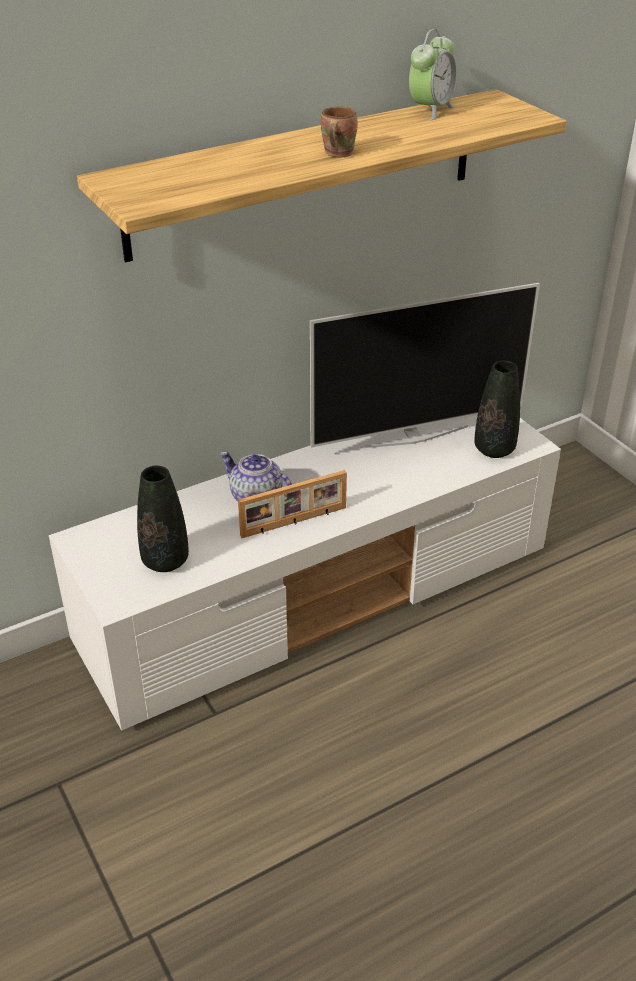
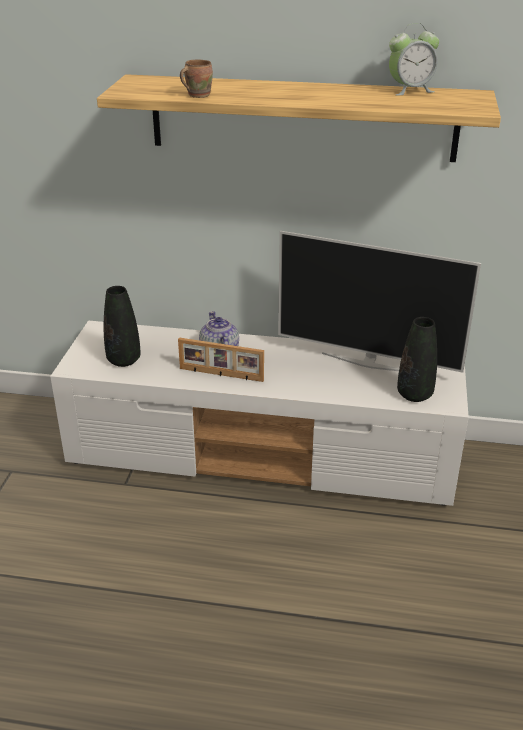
camera: 40 degrees right, 5 degrees down
(336, 153) = (287, 97): brown mug -> brown mug (197, 95)

